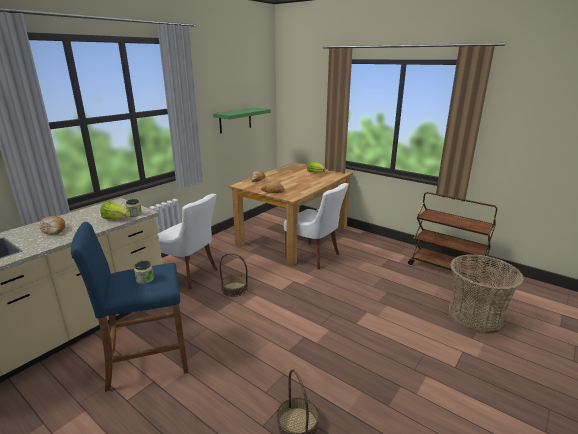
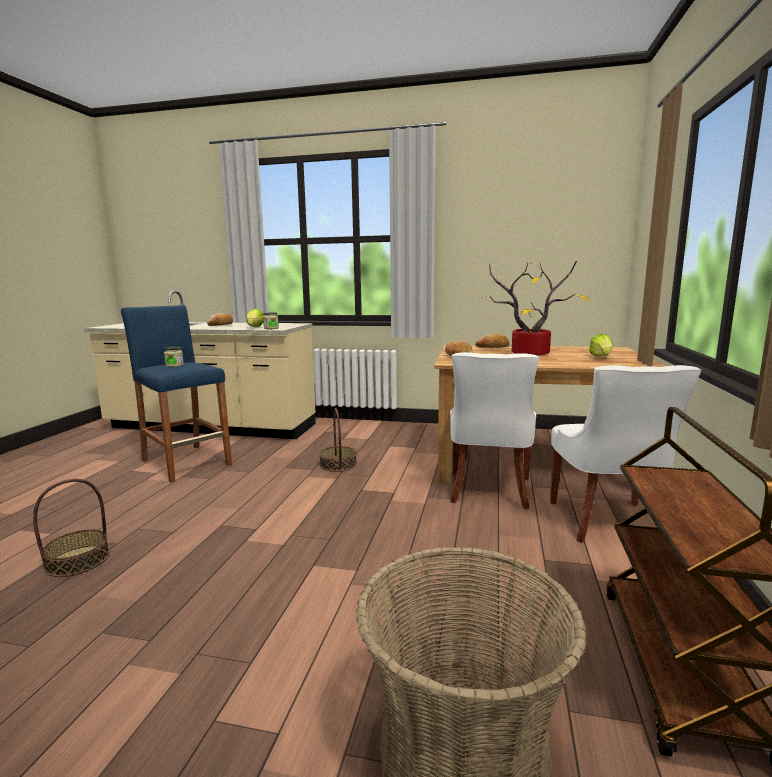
camera: 65 degrees right, 10 degrees down
(189, 274) = (349, 438): white chair -> white chair (608, 523)
(235, 120) = (521, 261): green shelf -> none
(288, 178) = (532, 353): none -> potted plant

